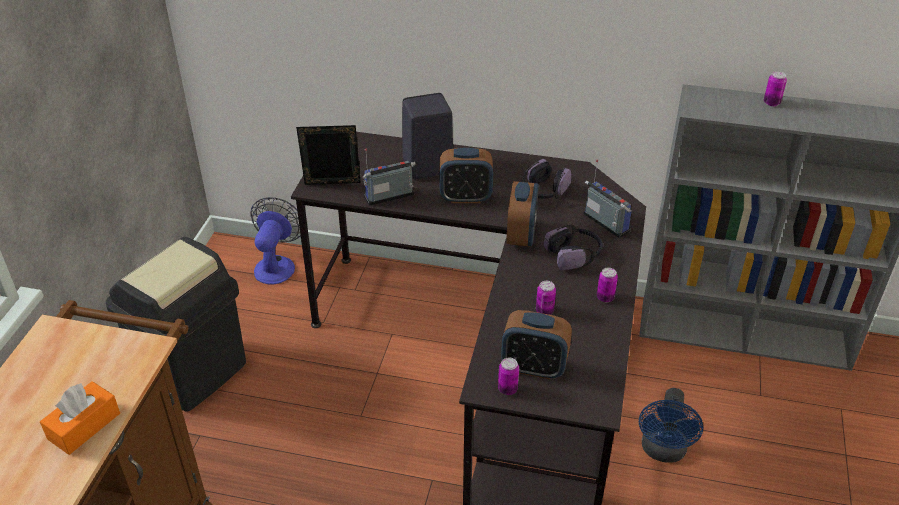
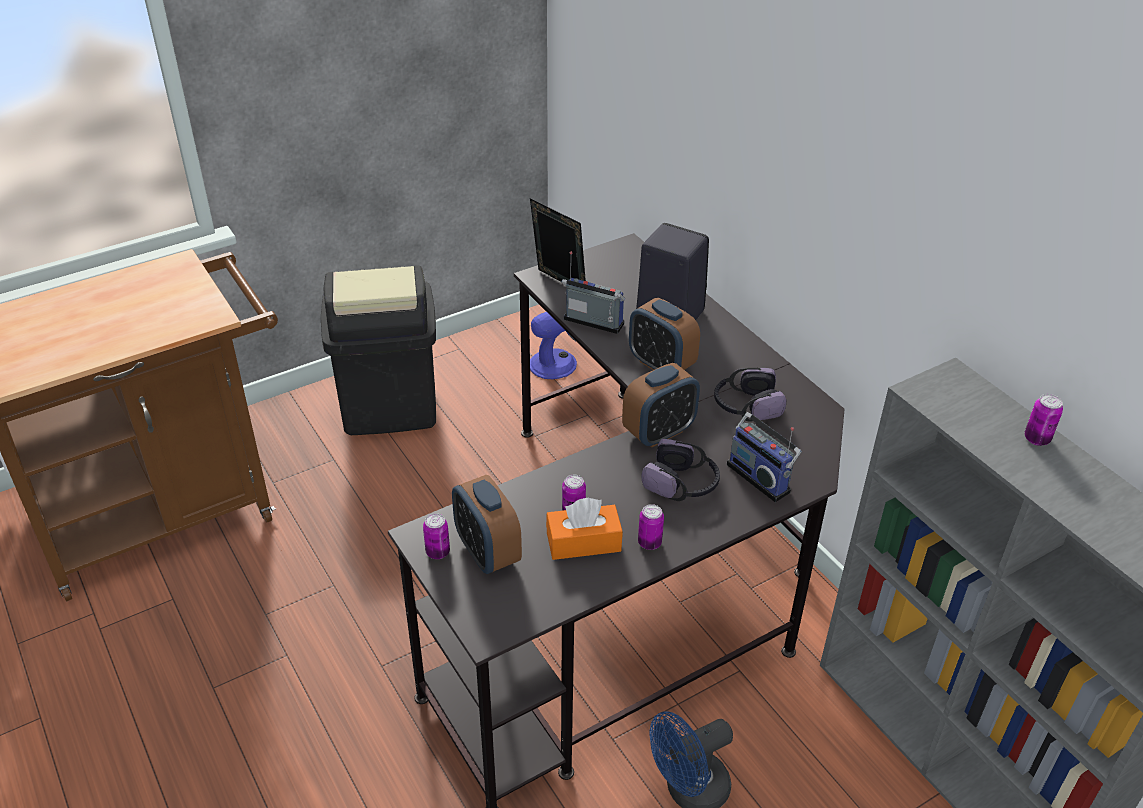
camera: 45 degrees right, 0 degrees up
(84, 426) = (102, 343): orange tissue box -> orange tissue box (583, 542)
(604, 224) = (760, 476): radio -> radio turned 135 degrees clockwise

